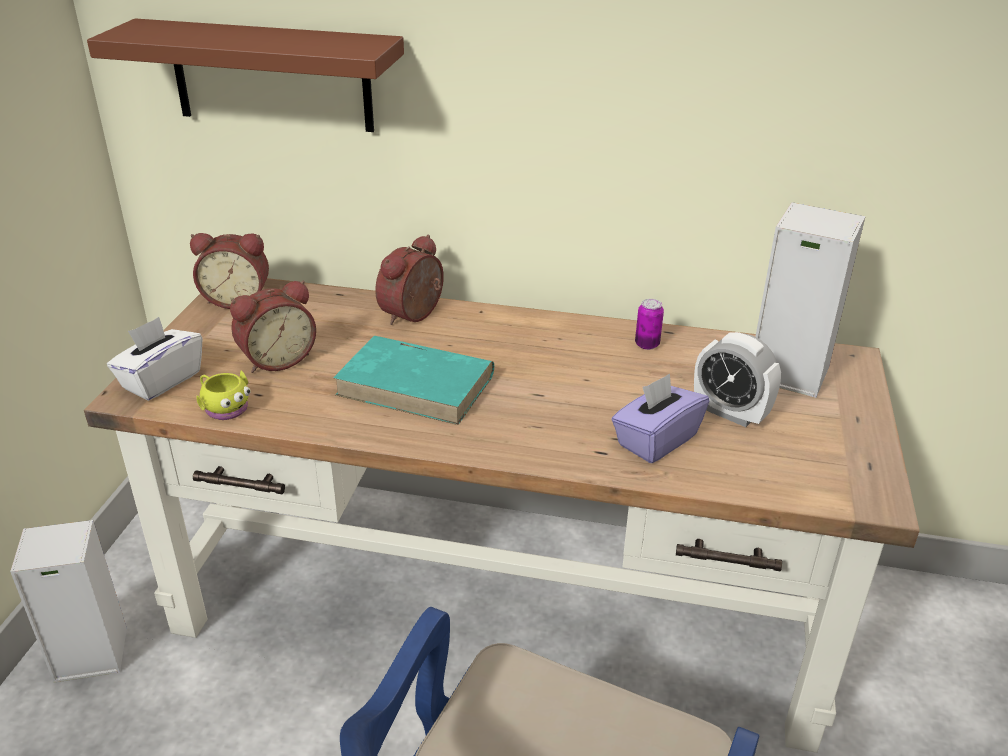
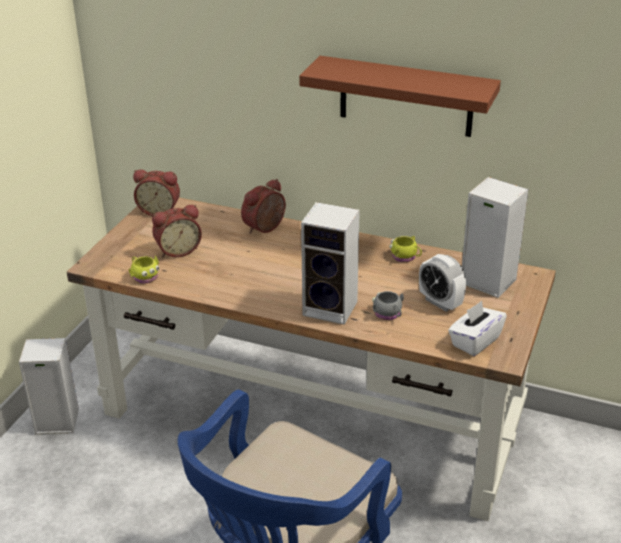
camera: 10 degrees right, 0 degrees up
(161, 380) = (110, 258): white tissue box -> white tissue box (475, 341)
(271, 76) = (188, 78): brown shelf -> brown shelf (406, 97)
(417, 385) = (257, 272): turquoise book -> none
(560, 437) = (332, 308): none -> speaker
(647, 344) = (405, 257): can -> yellow mug
(656, 440) = (388, 314): purple tissue box -> grey mug

